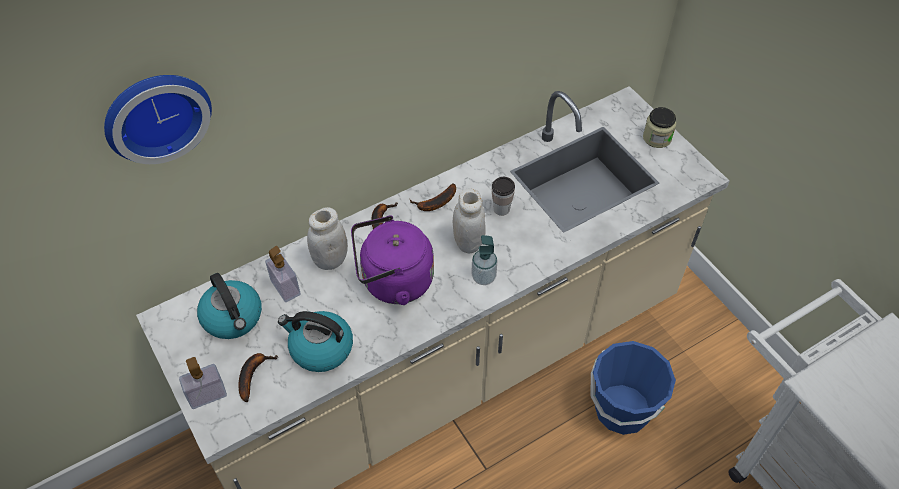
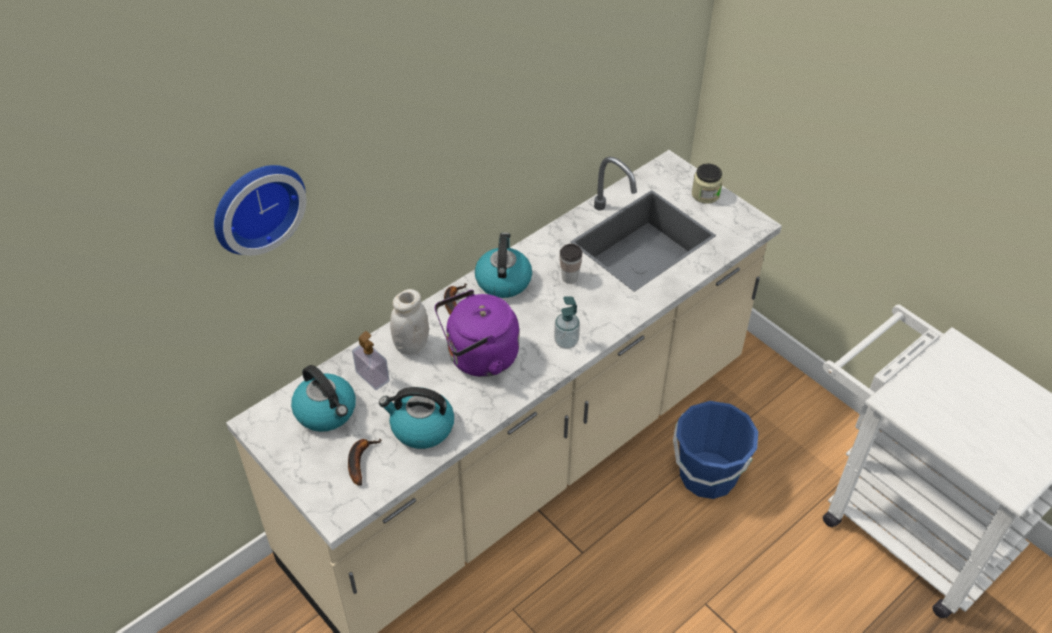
camera: 10 degrees left, 5 degrees down
(207, 395) = (318, 485): soap dispenser -> none
(435, 203) = (503, 280): banana -> kettle
(468, 242) = (544, 312): white jar -> none

